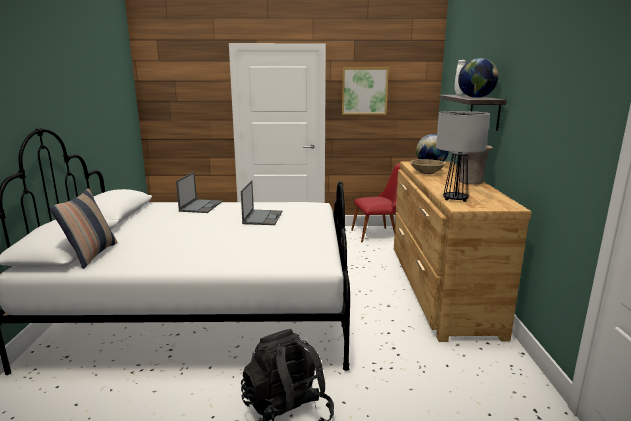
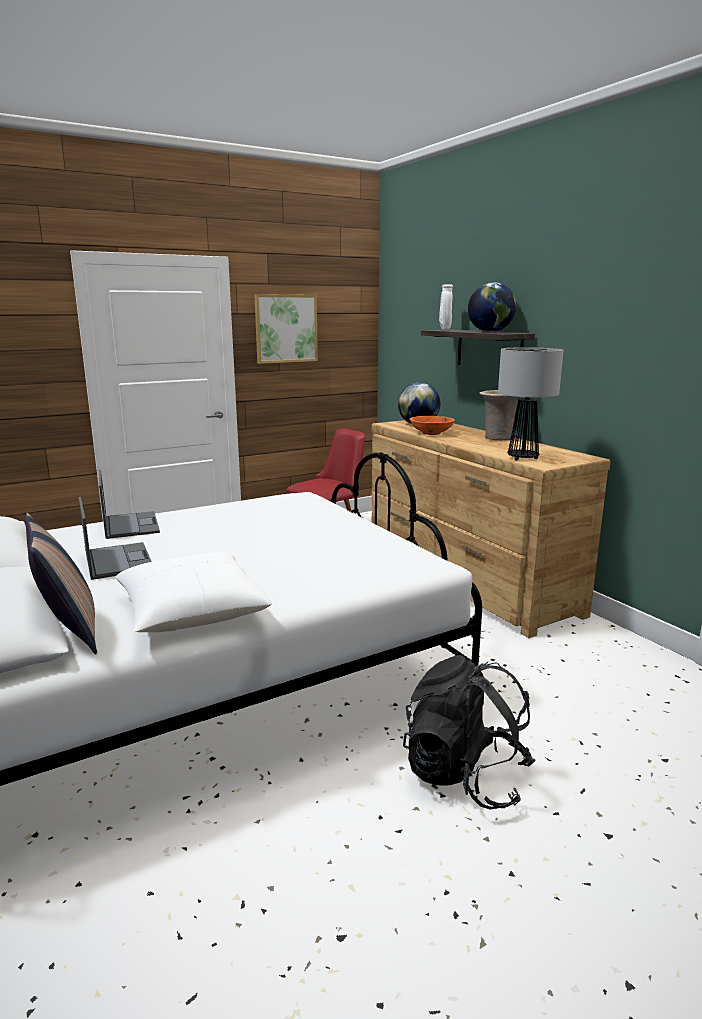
camera: 30 degrees left, 0 degrees up
(153, 258) = (192, 611): none -> white pillow
(263, 217) = (257, 524): laptop -> laptop (118, 560)
(427, 173) = (431, 433): beige bowl -> orange bowl

